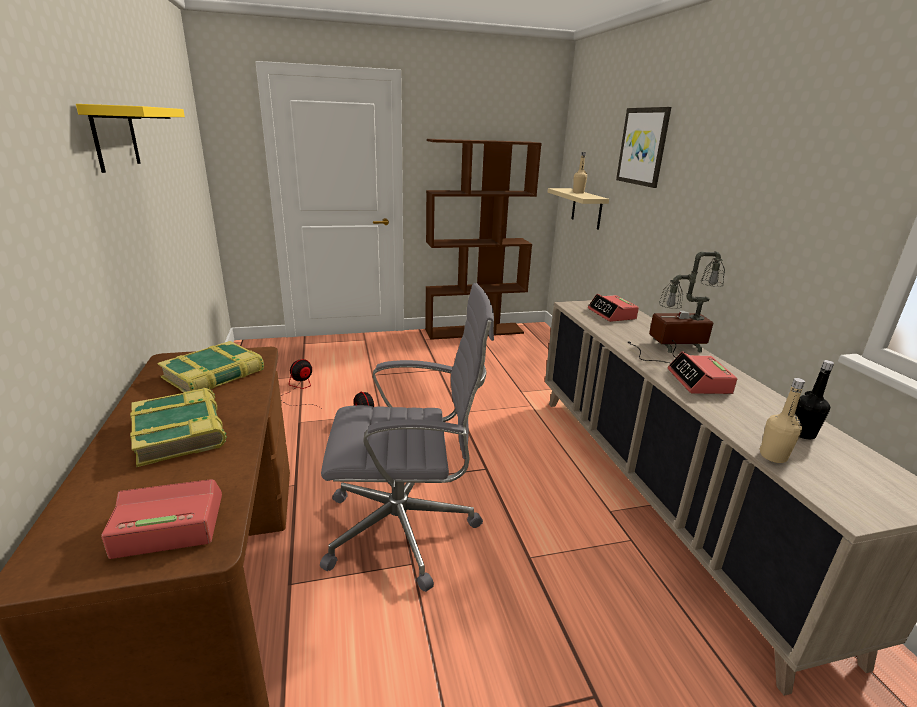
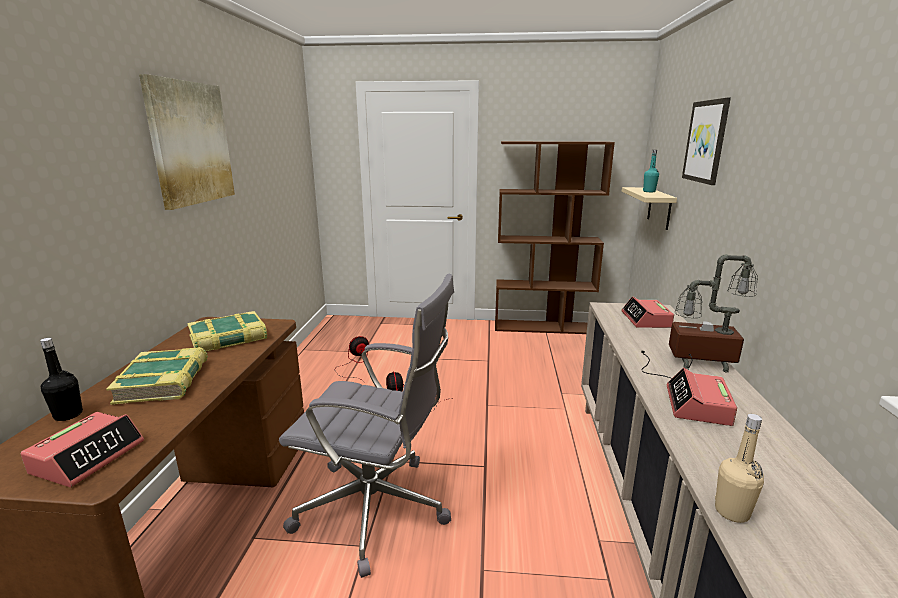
camera: 20 degrees right, 5 degrees down
(115, 137) = (190, 143): yellow shelf -> picture
(169, 526) = (89, 457): alarm clock -> alarm clock turned 105 degrees clockwise
(578, 192) = (649, 191): beige bottle -> turquoise bottle
(802, 433) = (798, 491): black bottle -> black bottle (68, 415)

